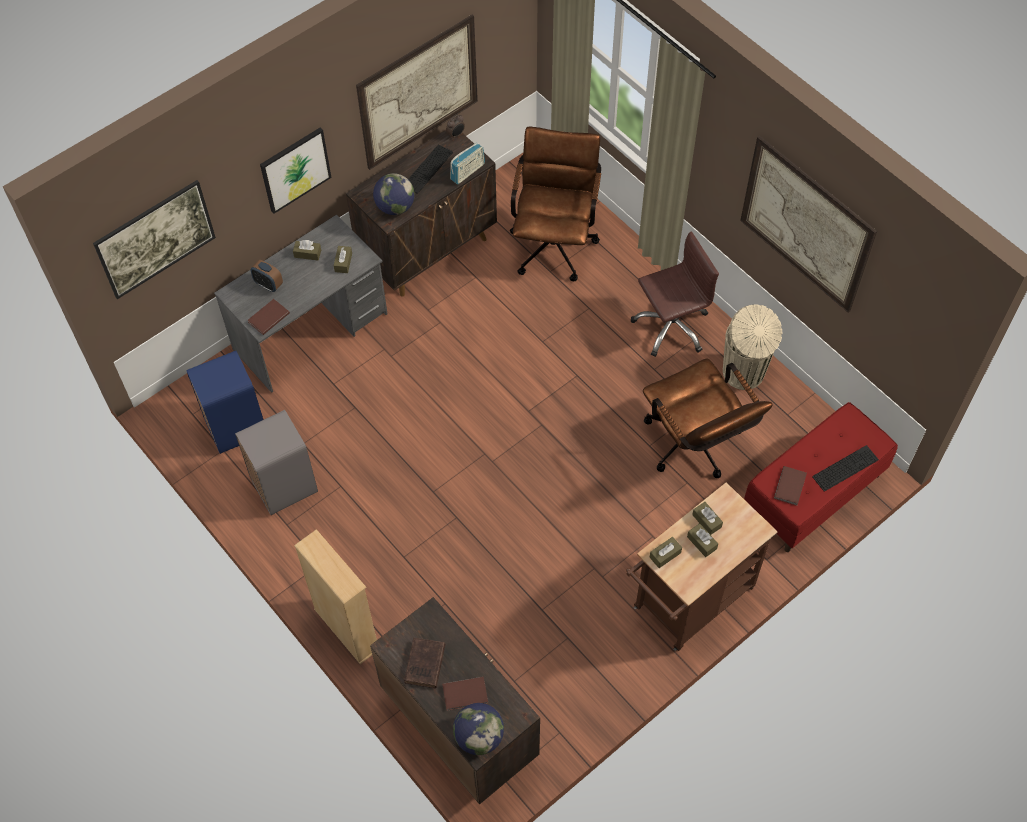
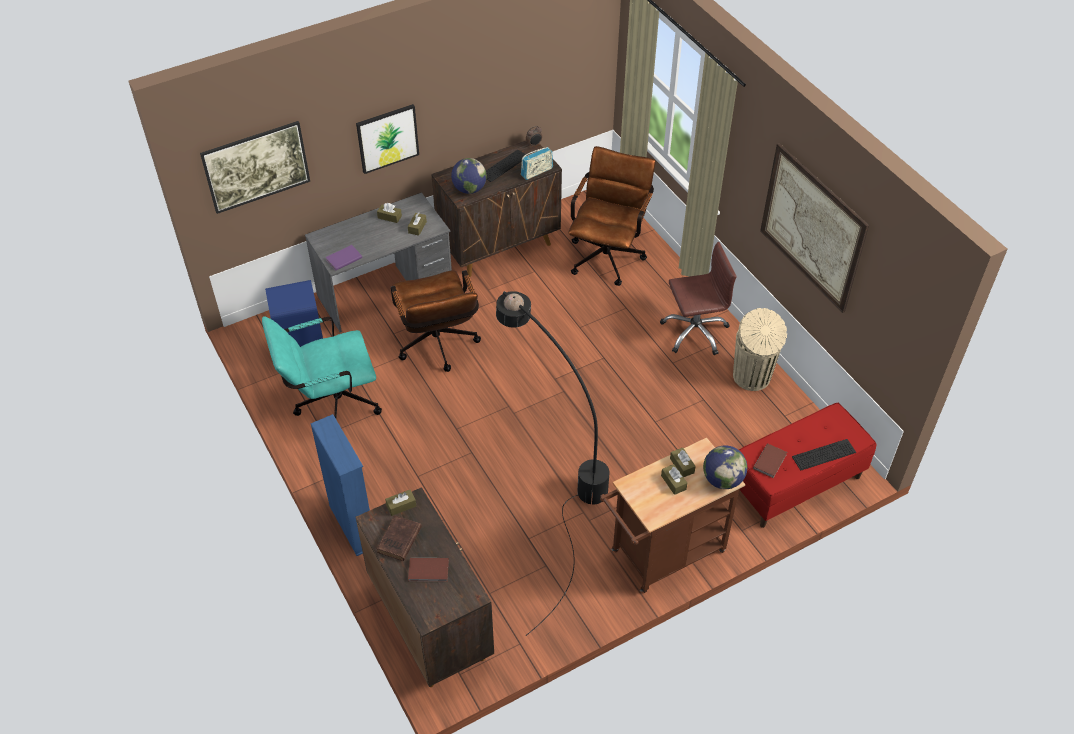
camera: 10 degrees right, 10 degrees down
(267, 317) = (343, 258): brown book -> purple book
(268, 284) = (351, 235): alarm clock -> none
(284, 486) = (330, 405): grey trash can -> turquoise office chair
(347, 629) = (353, 526): beige bookcase -> blue bookcase
(418, 92) = (504, 98): picture -> none
(479, 737) = (431, 608): globe -> globe (722, 480)
(554, 535) = (554, 480): none -> black floor lamp
(665, 555) = (637, 487): brown tissue box -> brown tissue box (401, 505)
(695, 447) = (696, 429): brown office chair -> brown office chair (438, 347)

